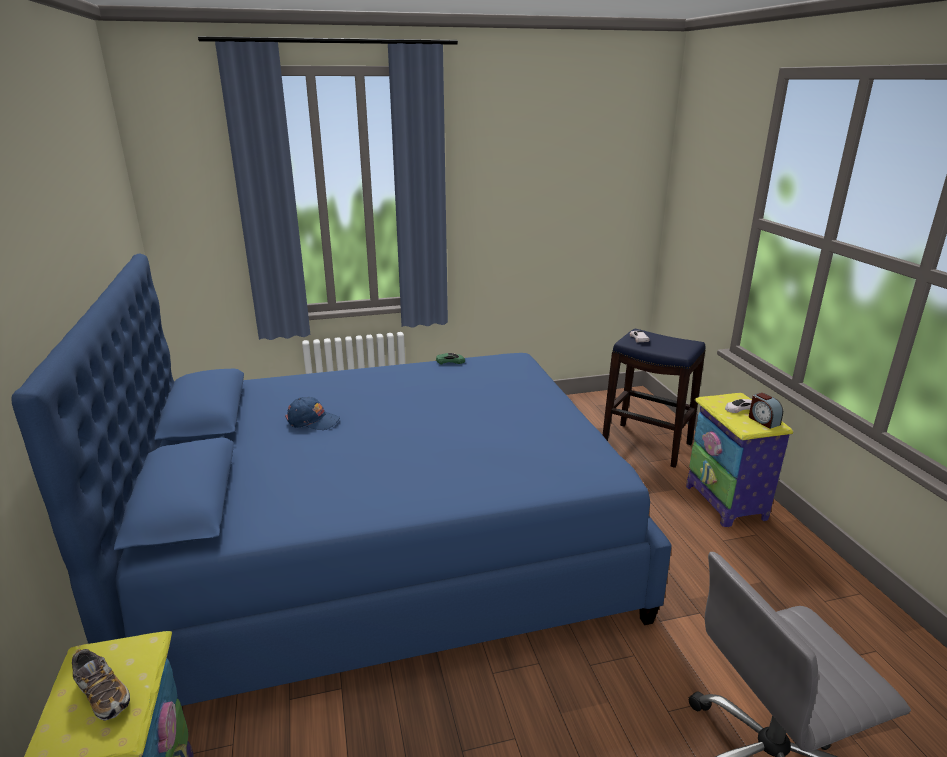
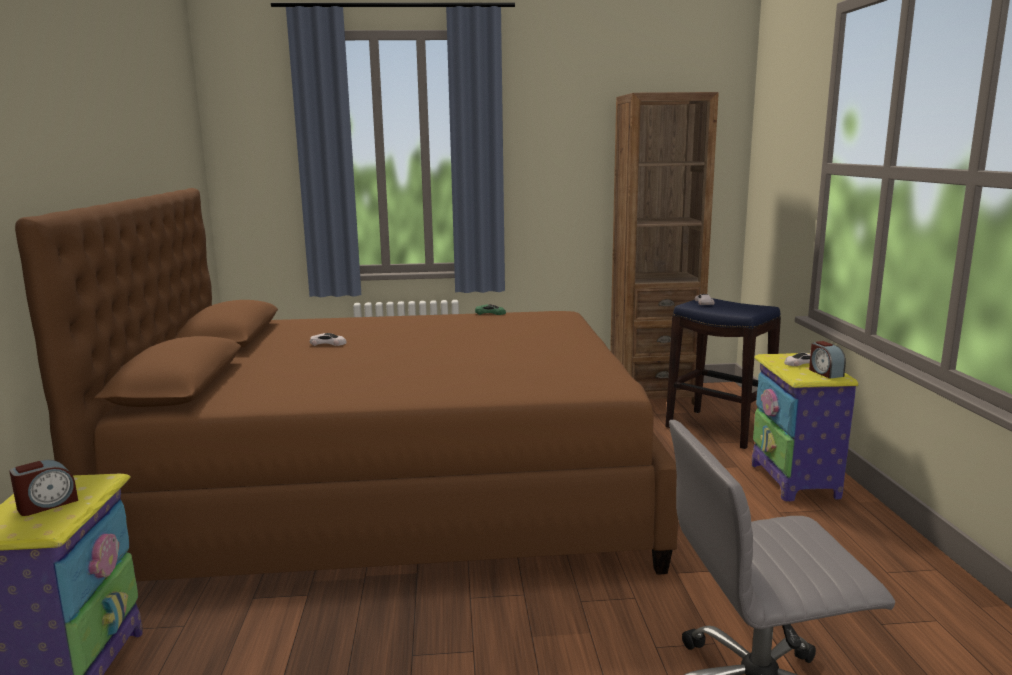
camera: 10 degrees right, 10 degrees down
(103, 695) = (47, 504): shoe -> alarm clock
(312, 420) = (328, 343): blue cap -> white toy car
(386, 548) = (397, 493): blue bed -> brown bed
(579, 407) = (653, 395): none -> brown bookcase

